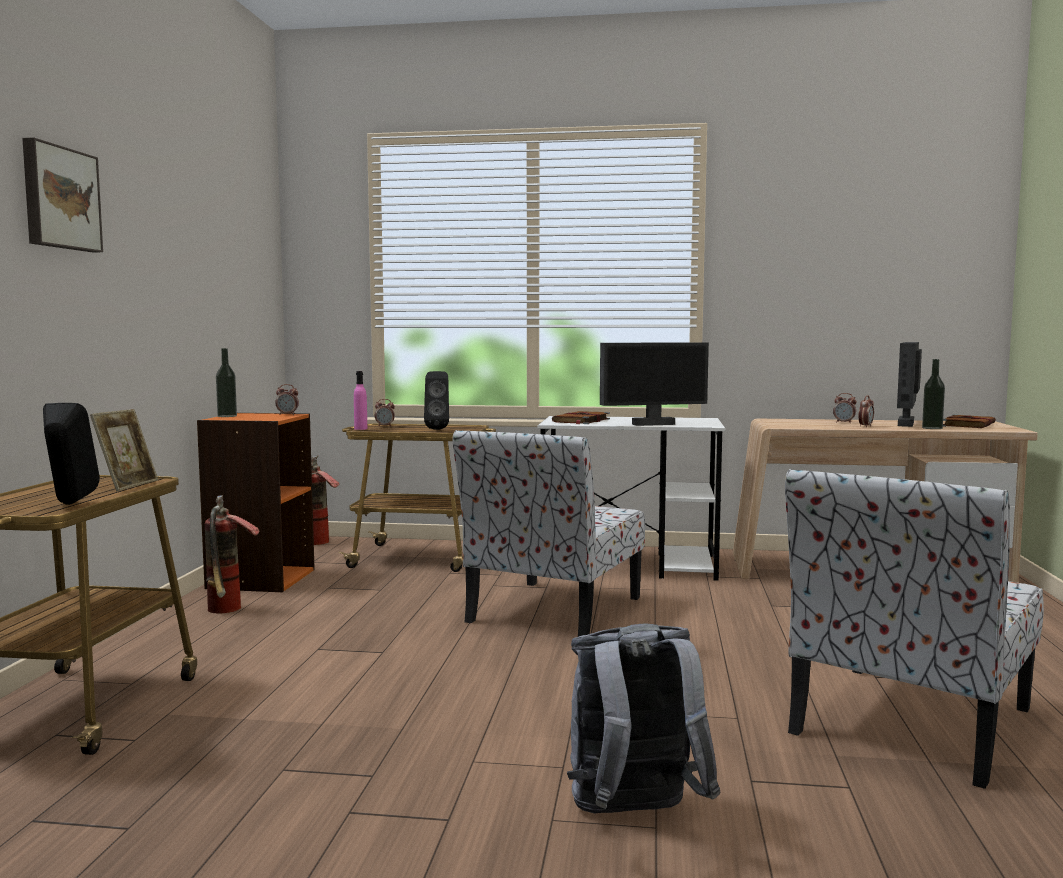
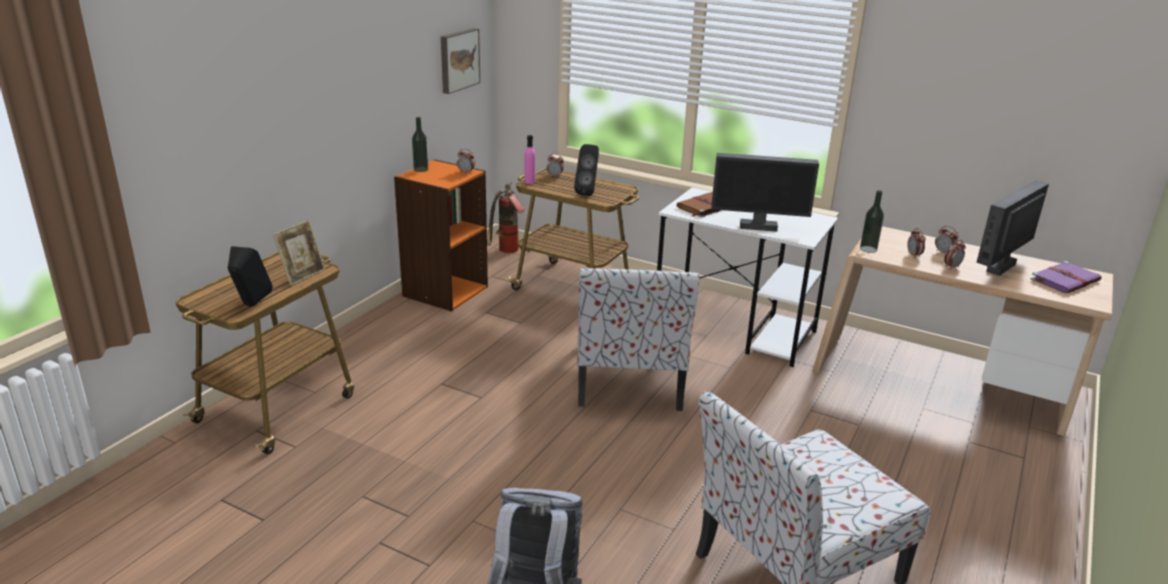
camera: 20 degrees right, 20 degrees up
(59, 198) = (264, 49): picture -> picture (458, 60)
(227, 612) = (404, 327): fire extinguisher -> none
(553, 611) = (629, 378): chair -> chair turned 45 degrees counterclockwise
(821, 425) = (913, 255): none -> alarm clock
(932, 428) = (1013, 283): bottle -> bottle (868, 249)
(968, 424) = (1065, 280): brown book -> purple book

